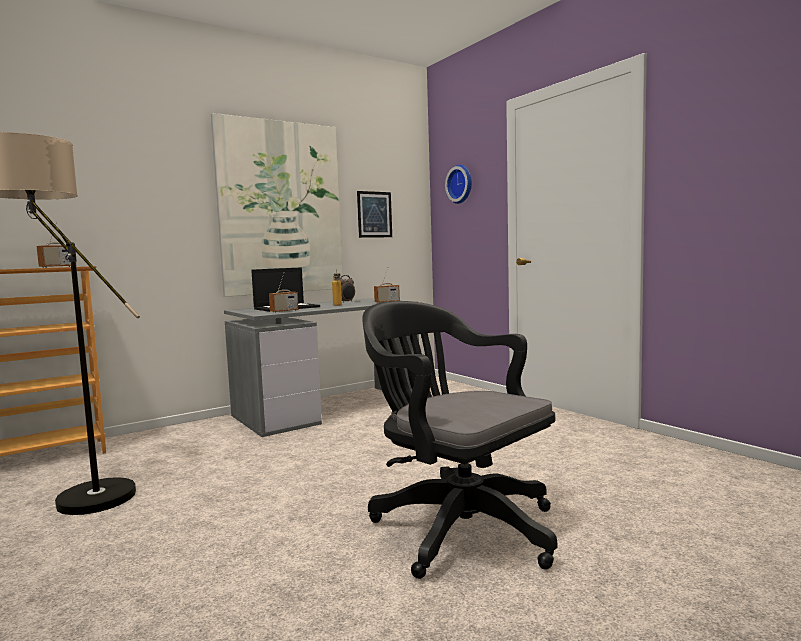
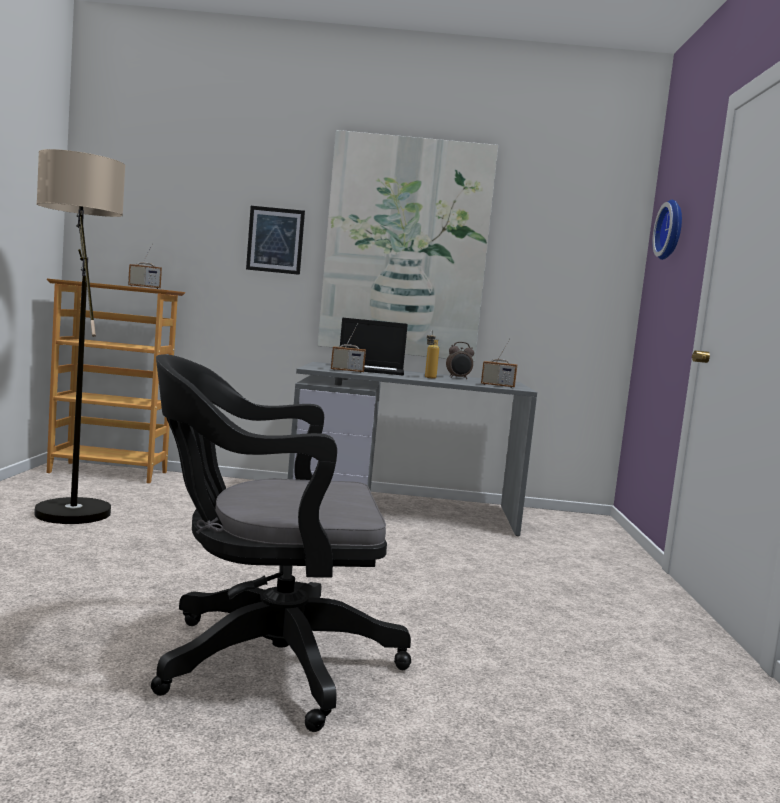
camera: 35 degrees right, 0 degrees up
(374, 214) = (543, 267): picture -> picture (275, 240)
(457, 526) = (264, 662): black office chair -> black office chair turned 90 degrees counterclockwise

